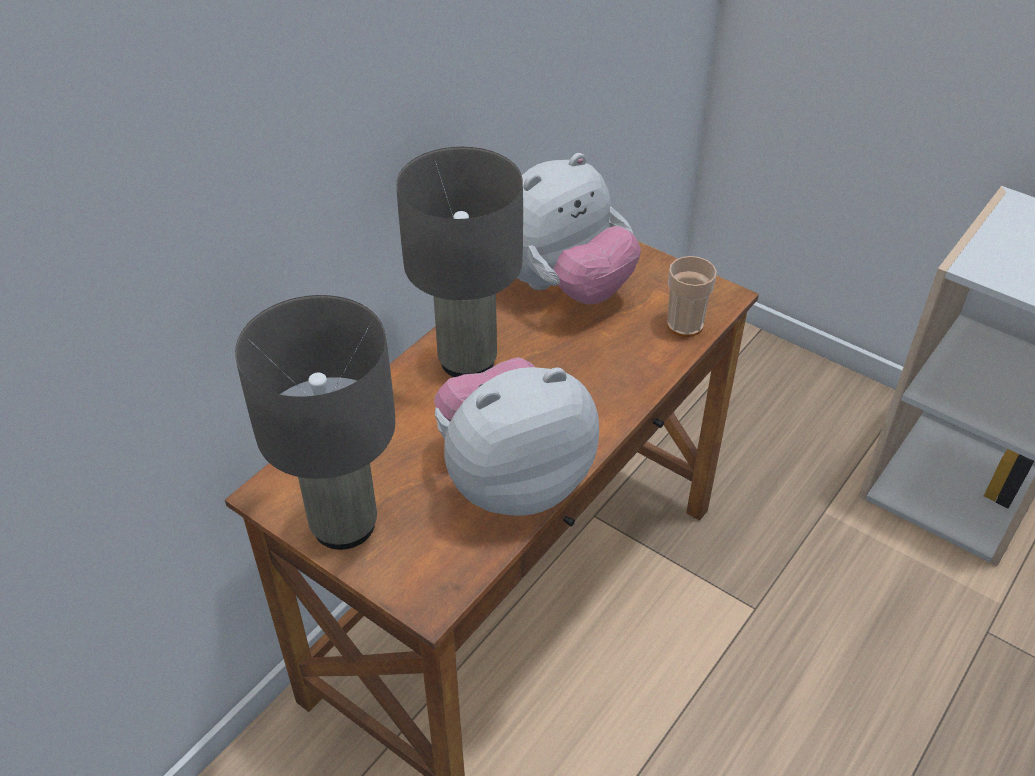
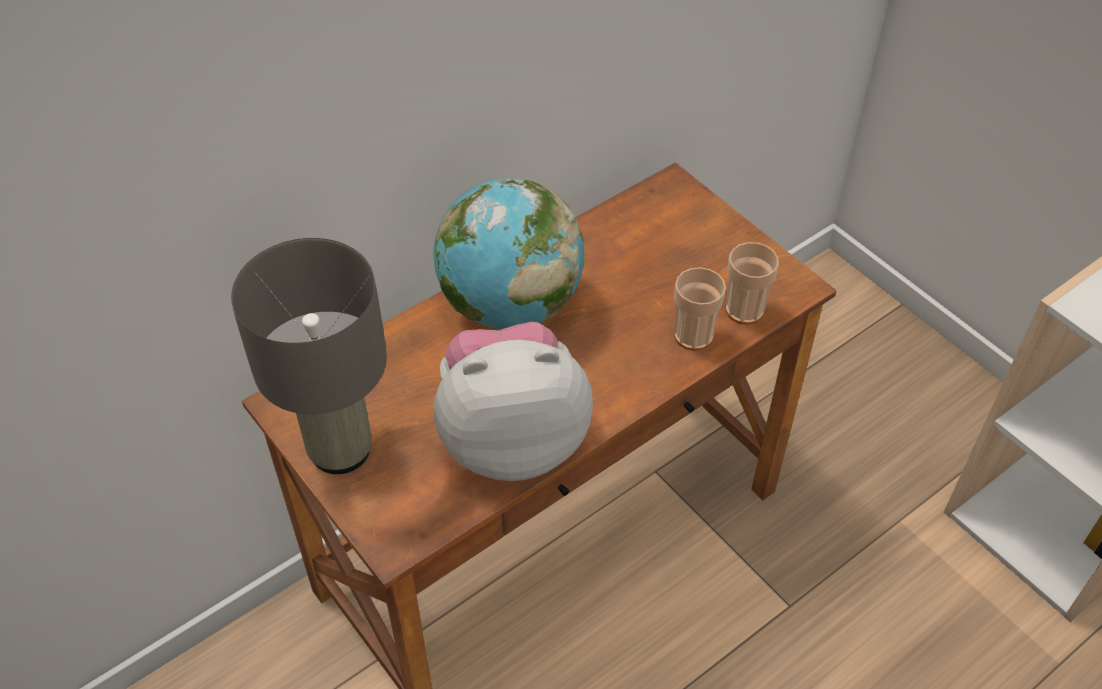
camera: 15 degrees right, 5 degrees up
(466, 360) = (510, 305): grey table lamp -> globe
(563, 287) = (635, 244): plush toy -> none
(647, 355) = (693, 336): none -> cup

